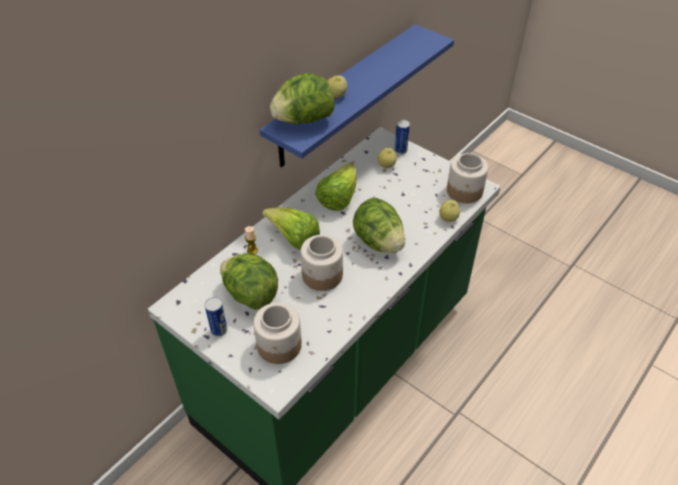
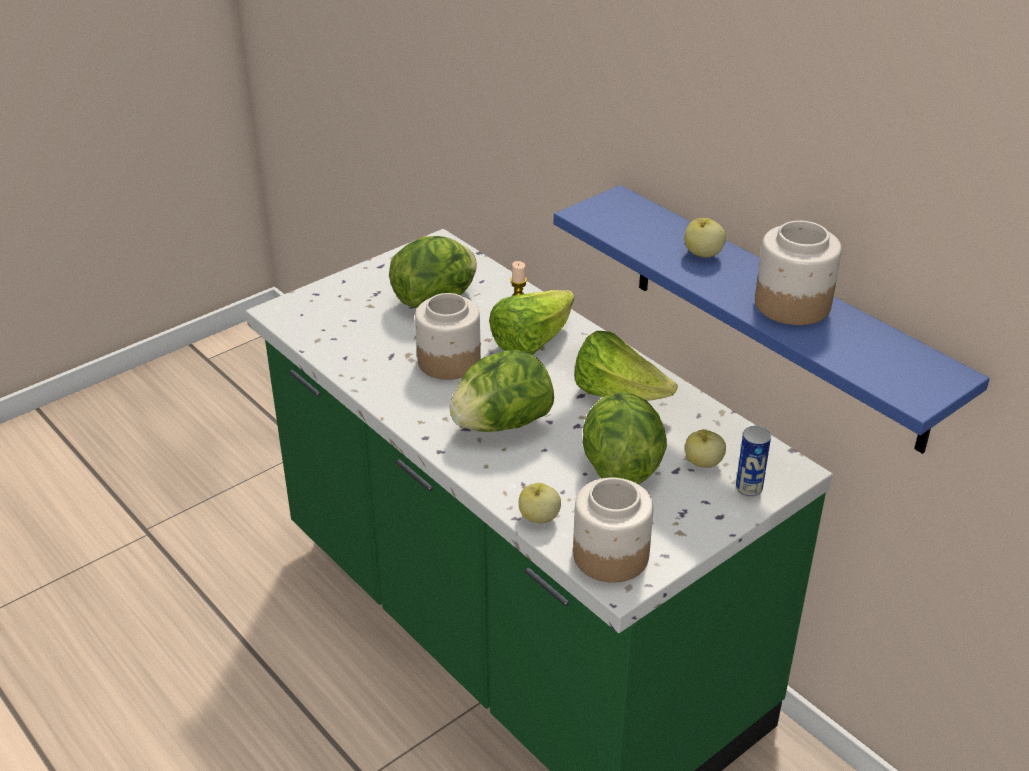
camera: 100 degrees right, 10 degrees down
(219, 330) = (386, 274): can -> none
(279, 345) = (340, 316): jar -> jar (791, 305)
(303, 120) = (634, 219): lettuce -> lettuce (619, 466)

